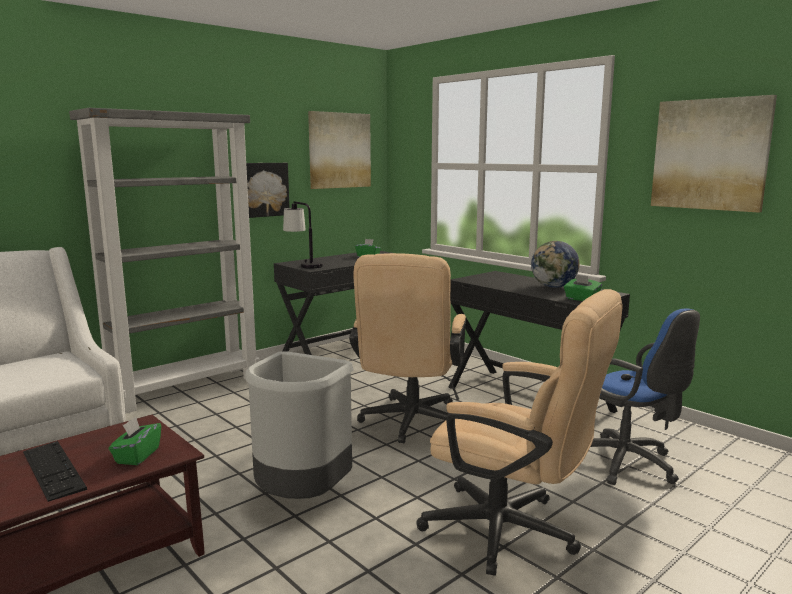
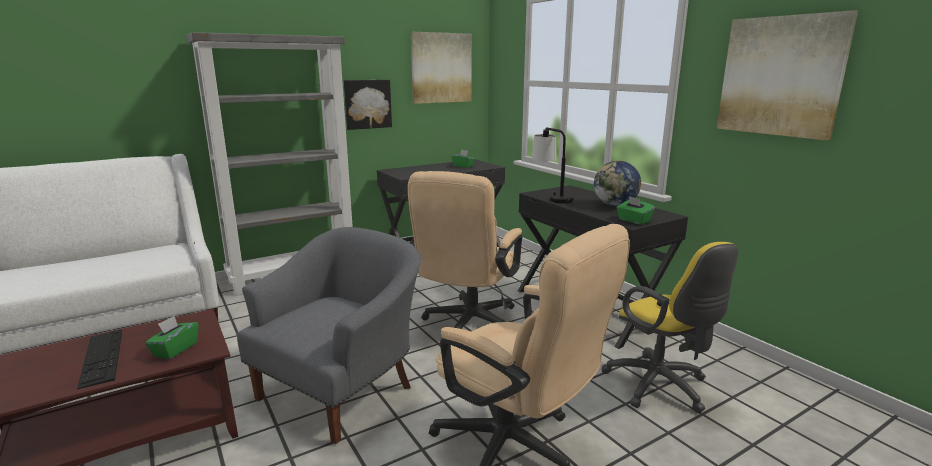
camera: 10 degrees right, 5 degrees up
(301, 498) = (342, 390): grey trash can -> grey armchair
(303, 265) = (399, 173): table lamp -> table lamp (551, 198)
(629, 465) = (660, 387): blue office chair -> yellow office chair

